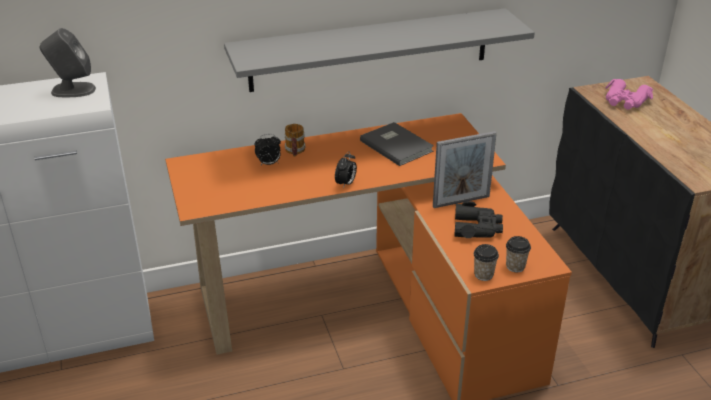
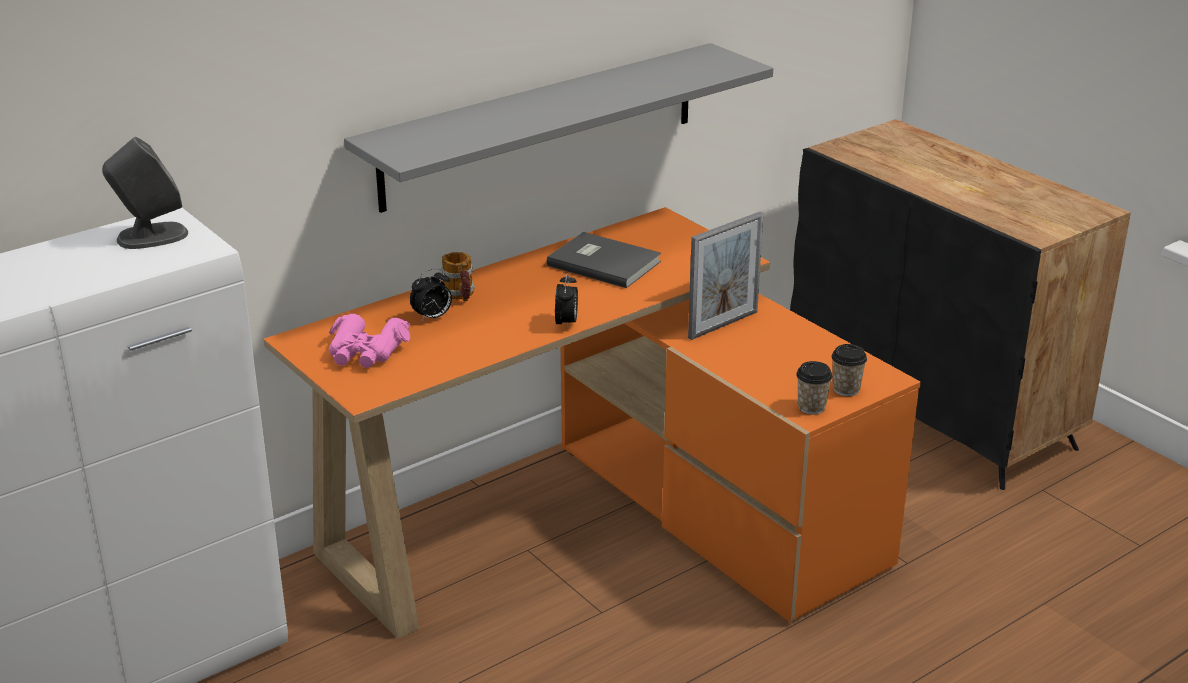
camera: 20 degrees left, 5 degrees down
(477, 228) = (766, 353): black binoculars -> none
(625, 101) = (887, 154): pink binoculars -> pink binoculars (366, 352)

